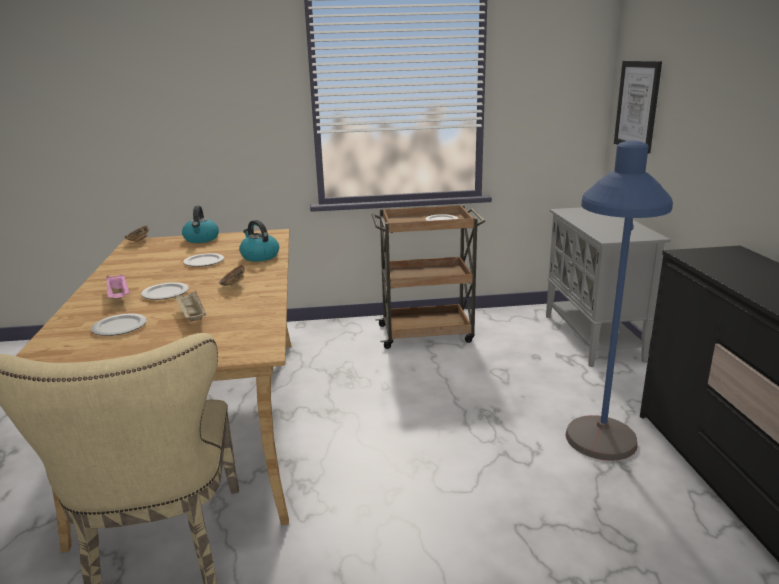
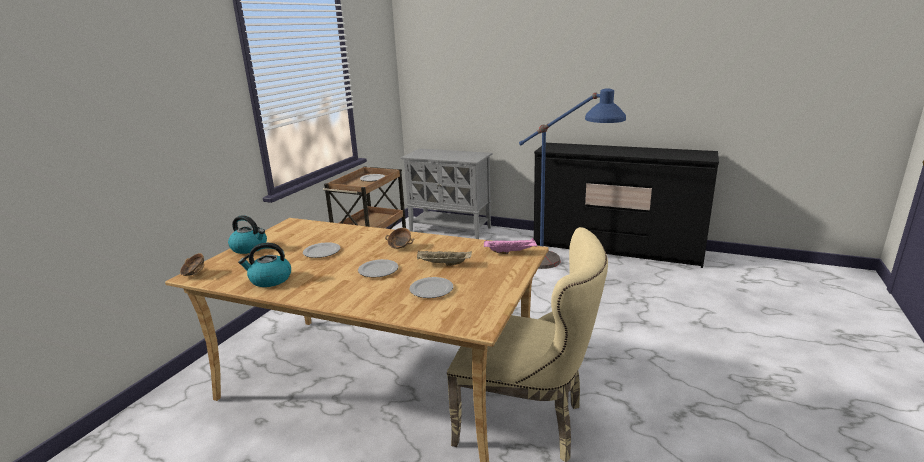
camera: 60 degrees left, 0 degrees up
(119, 297) = (357, 288): pink tray -> pink tray (511, 252)
(259, 256) = (346, 233): kettle -> kettle (270, 280)
(637, 105) = (433, 81): picture -> none

